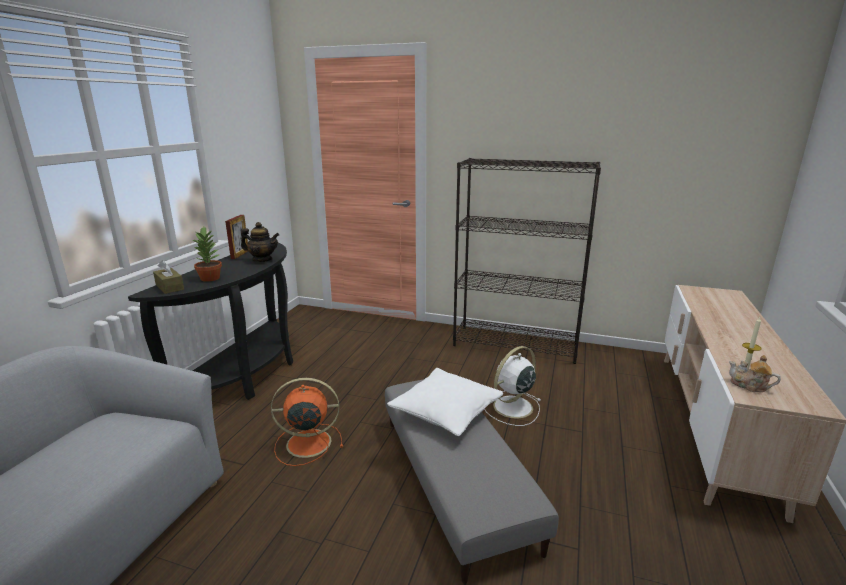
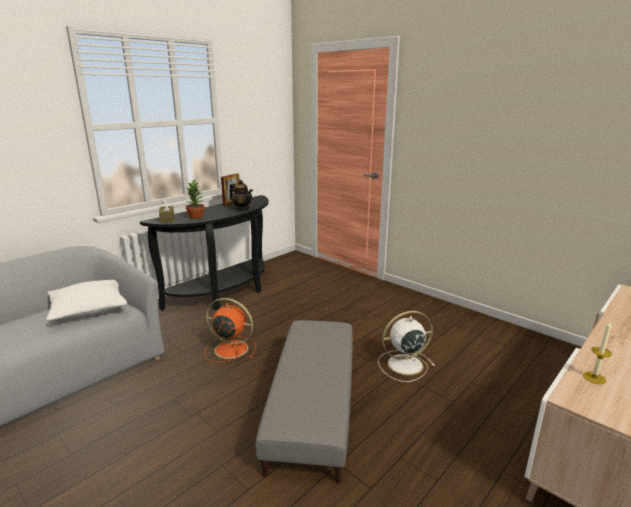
camera: 25 degrees right, 0 degrees up
(446, 411) = (320, 348): white pillow -> white pillow (89, 309)
(516, 344) = (450, 314): black bookcase -> none
(749, 386) = (583, 390): teapot -> none

